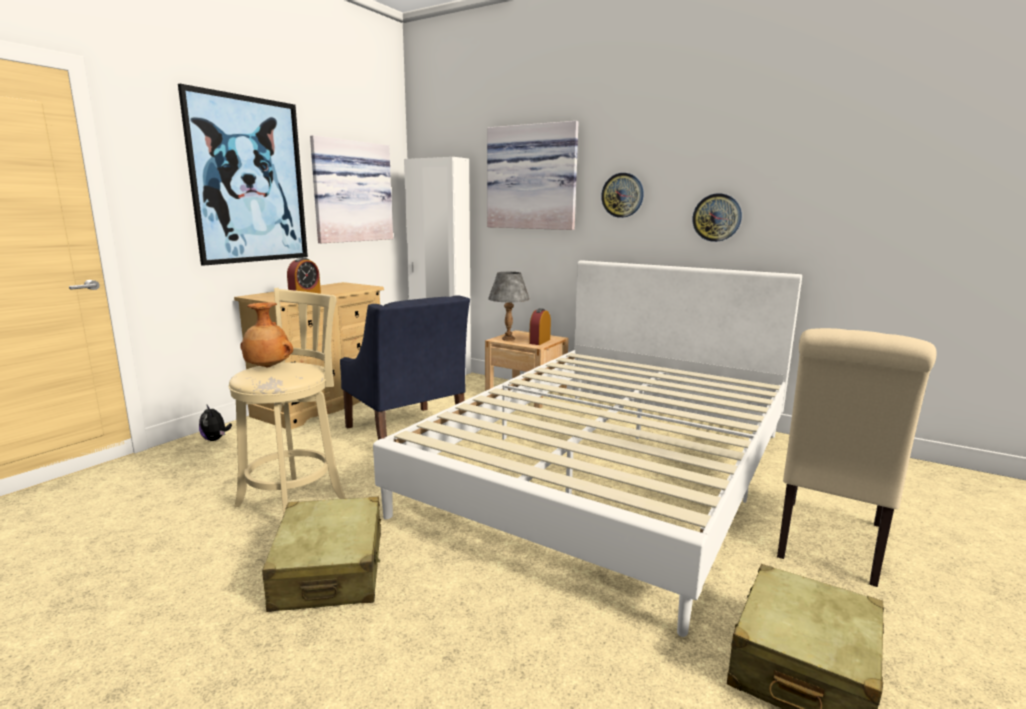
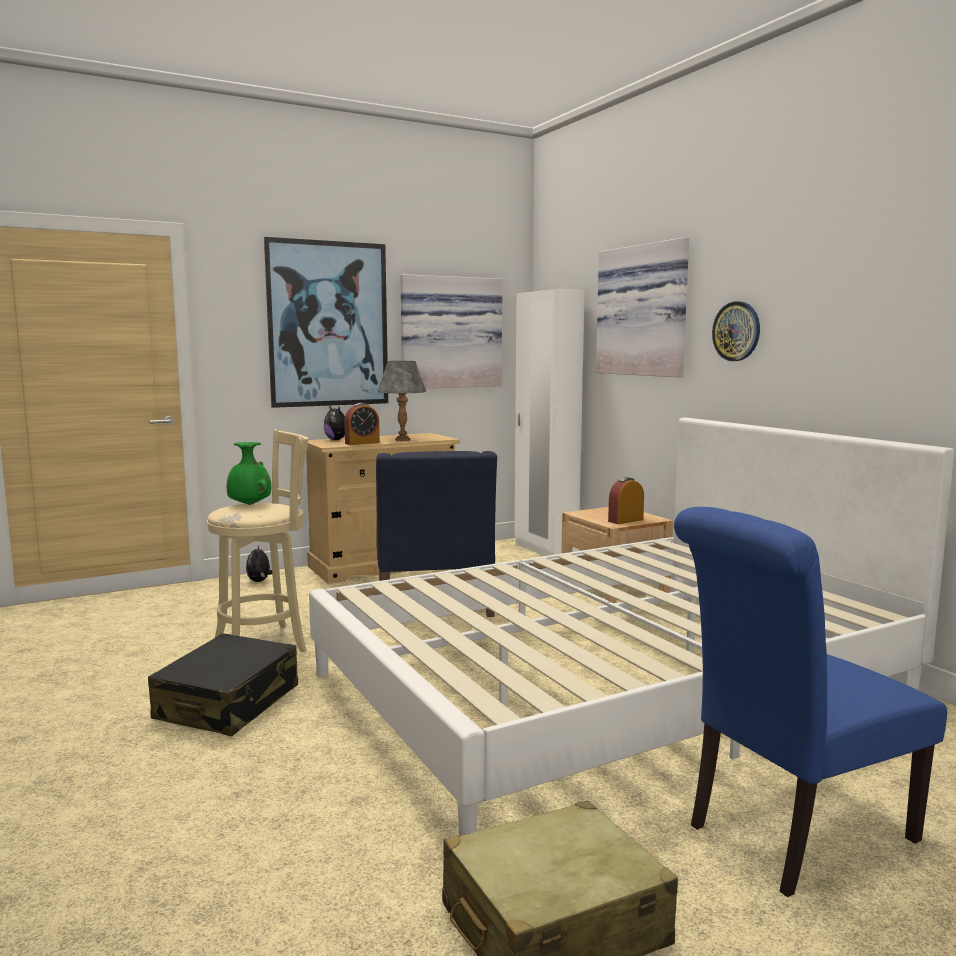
camera: 30 degrees right, 5 degrees down
(267, 367) = (249, 505): brown vase -> green vase
(272, 294) = (337, 440): none -> plush toy
(330, 570) = (228, 703): beige suitcase -> black suitcase
(508, 339) = (591, 514): grey table lamp -> grey table lamp (402, 440)
(717, 217) = (846, 361): wall clock -> none
(828, 544) = (791, 835): beige chair -> blue chair

